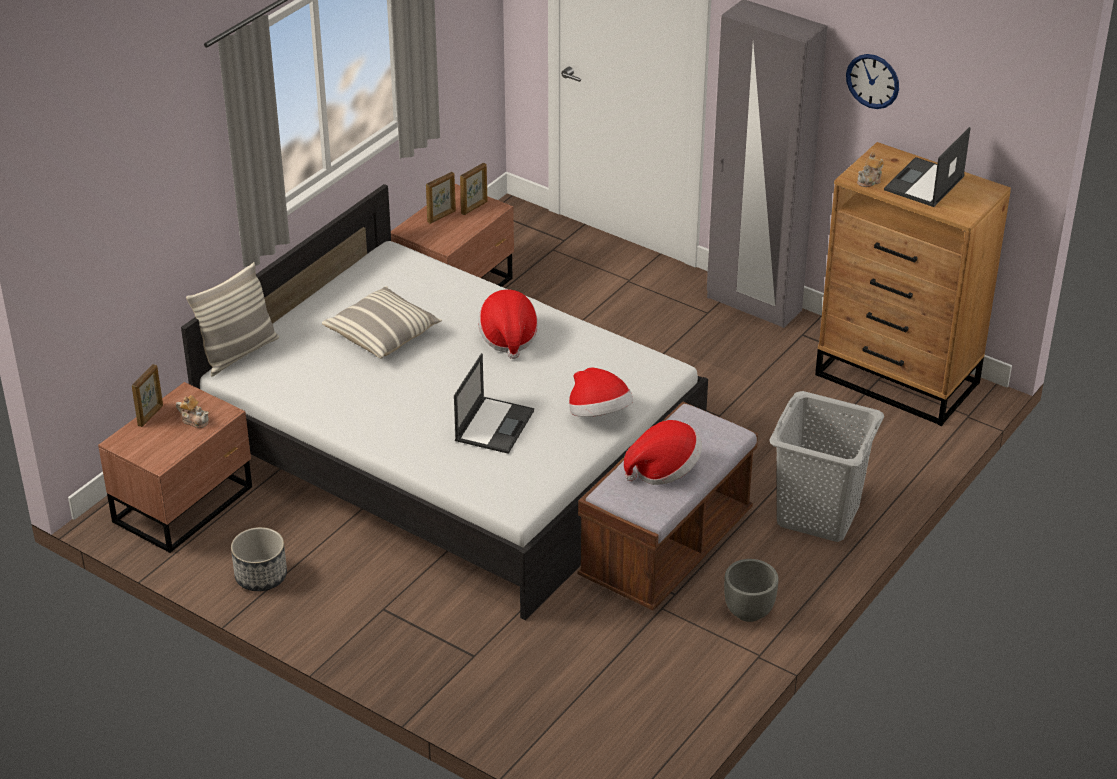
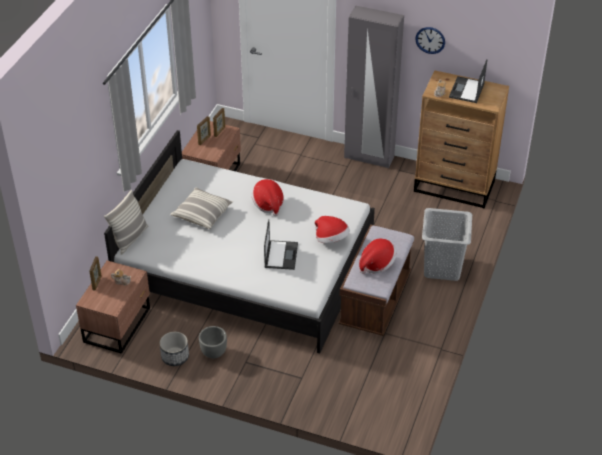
camera: 15 degrees left, 5 degrees up
(748, 612) = (427, 327): grey planter -> grey planter (213, 353)

